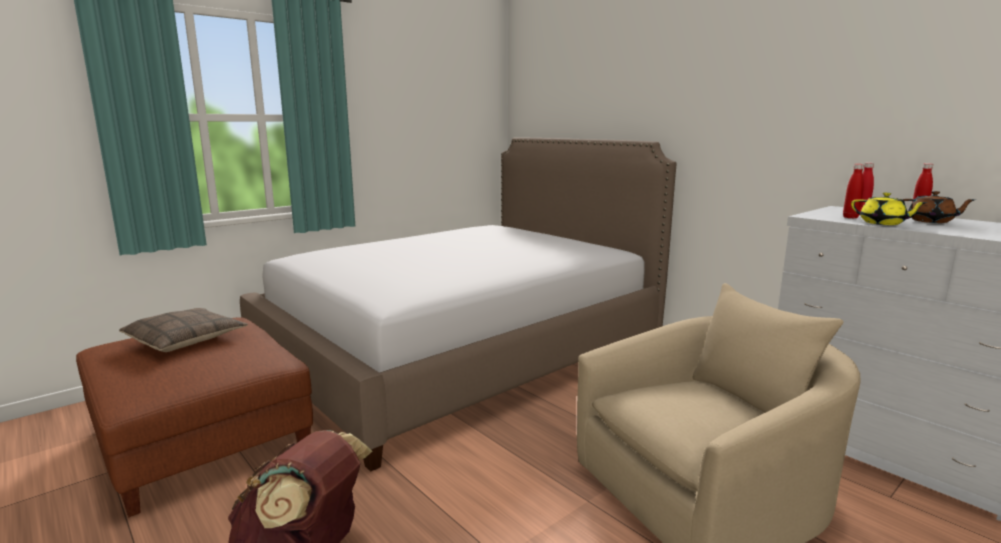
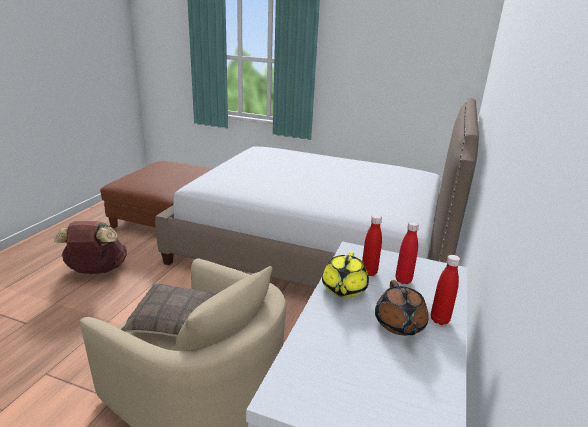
camera: 60 degrees right, 10 degrees up
(186, 339) = (176, 170): pillow -> pillow (176, 319)

